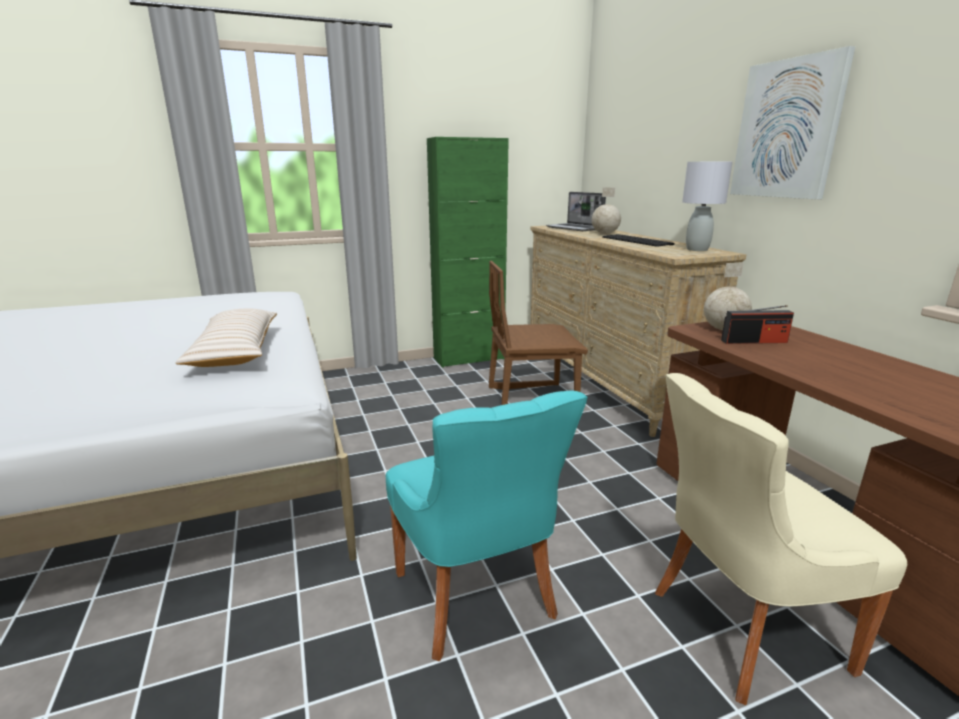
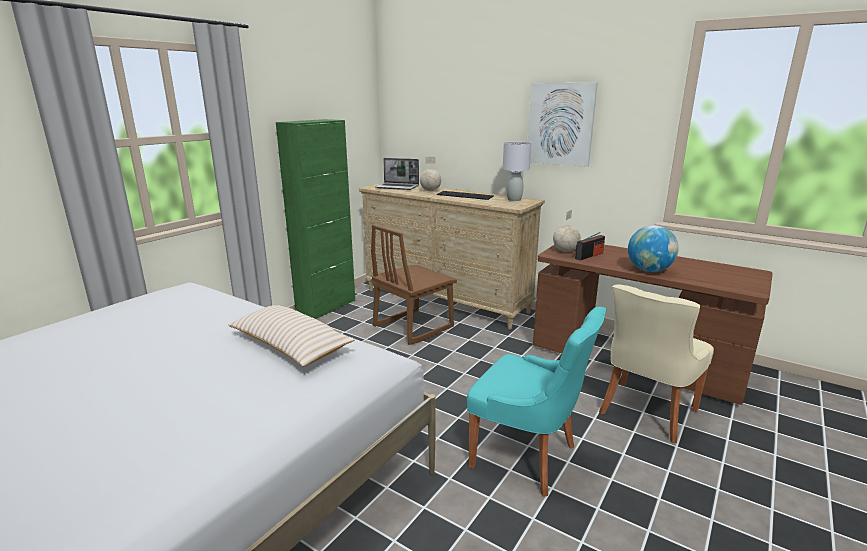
camera: 35 degrees left, 0 degrees up
(835, 380) = (649, 270): none -> globe

